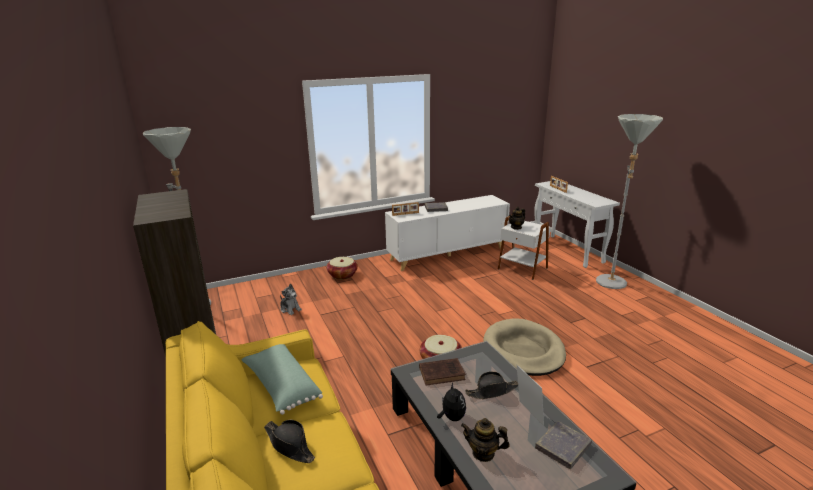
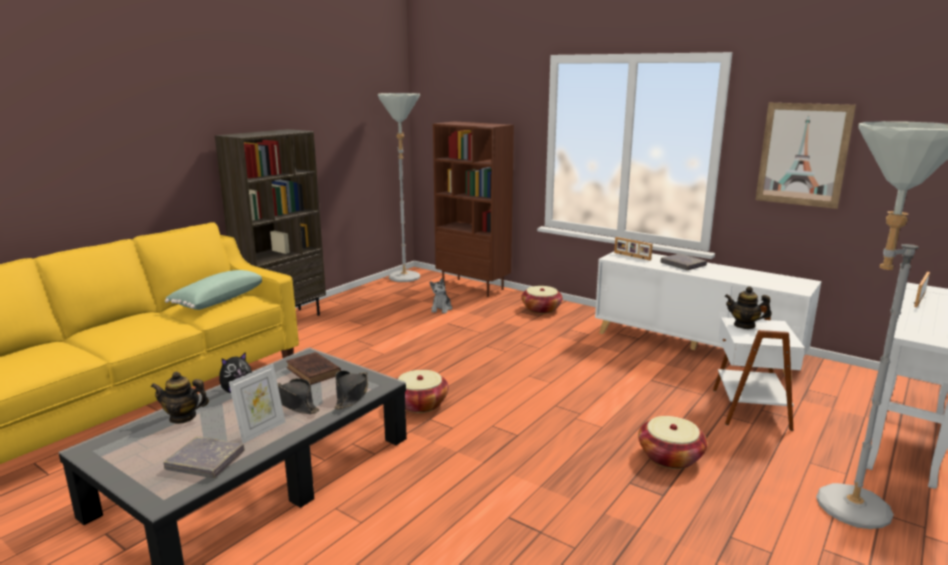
camera: 60 degrees right, 5 degrees down
(266, 285) = (473, 287): none -> brown bookcase
(289, 445) = (138, 319): black hat -> black hat (352, 395)
(470, 130) = (803, 154): none -> picture
(483, 453) = (183, 417): teapot -> teapot turned 75 degrees counterclockwise
(523, 350) = (499, 454): beige dog bed -> none
(553, 304) = (670, 457): none -> basket

